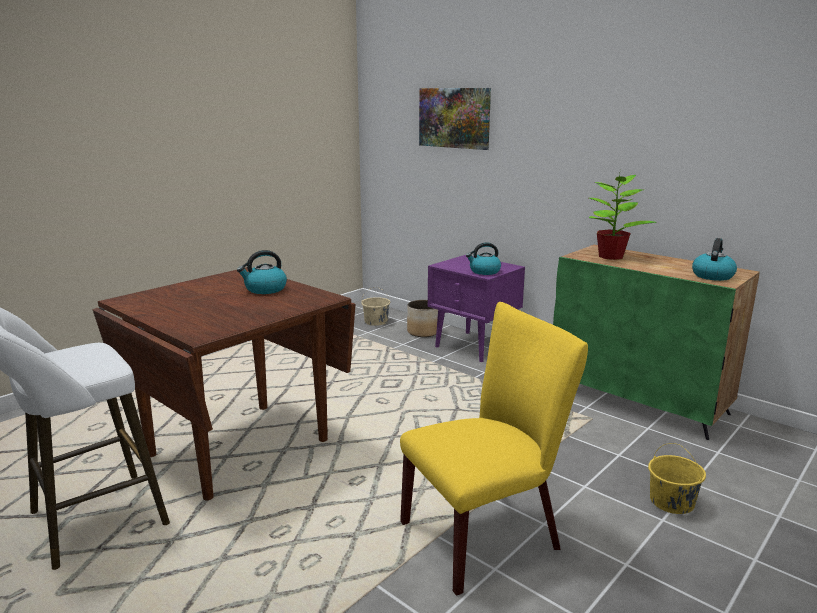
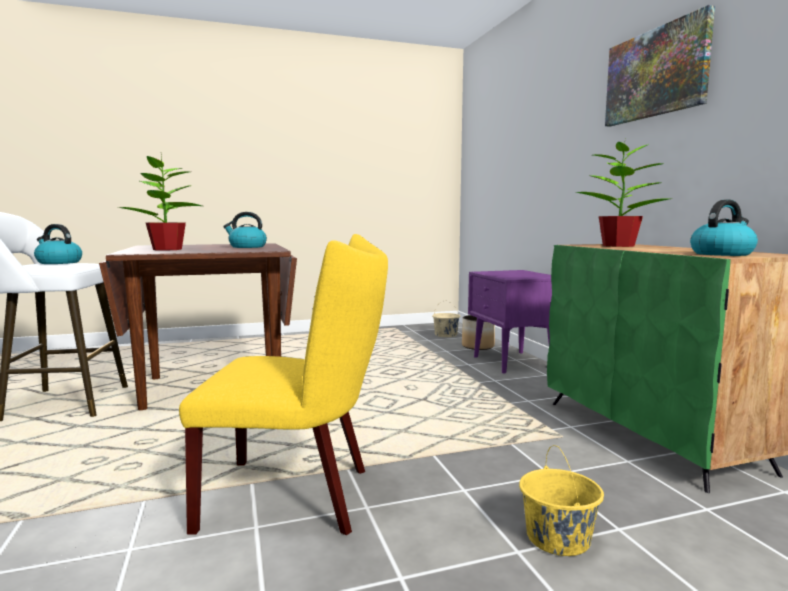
camera: 30 degrees right, 10 degrees down
(204, 314) = (167, 249): none -> potted plant
(454, 118) = (518, 134): picture -> picture (656, 73)
(484, 271) = (513, 276): kettle -> kettle (58, 262)

